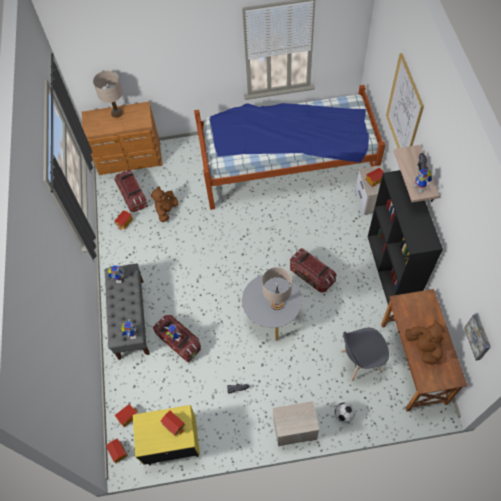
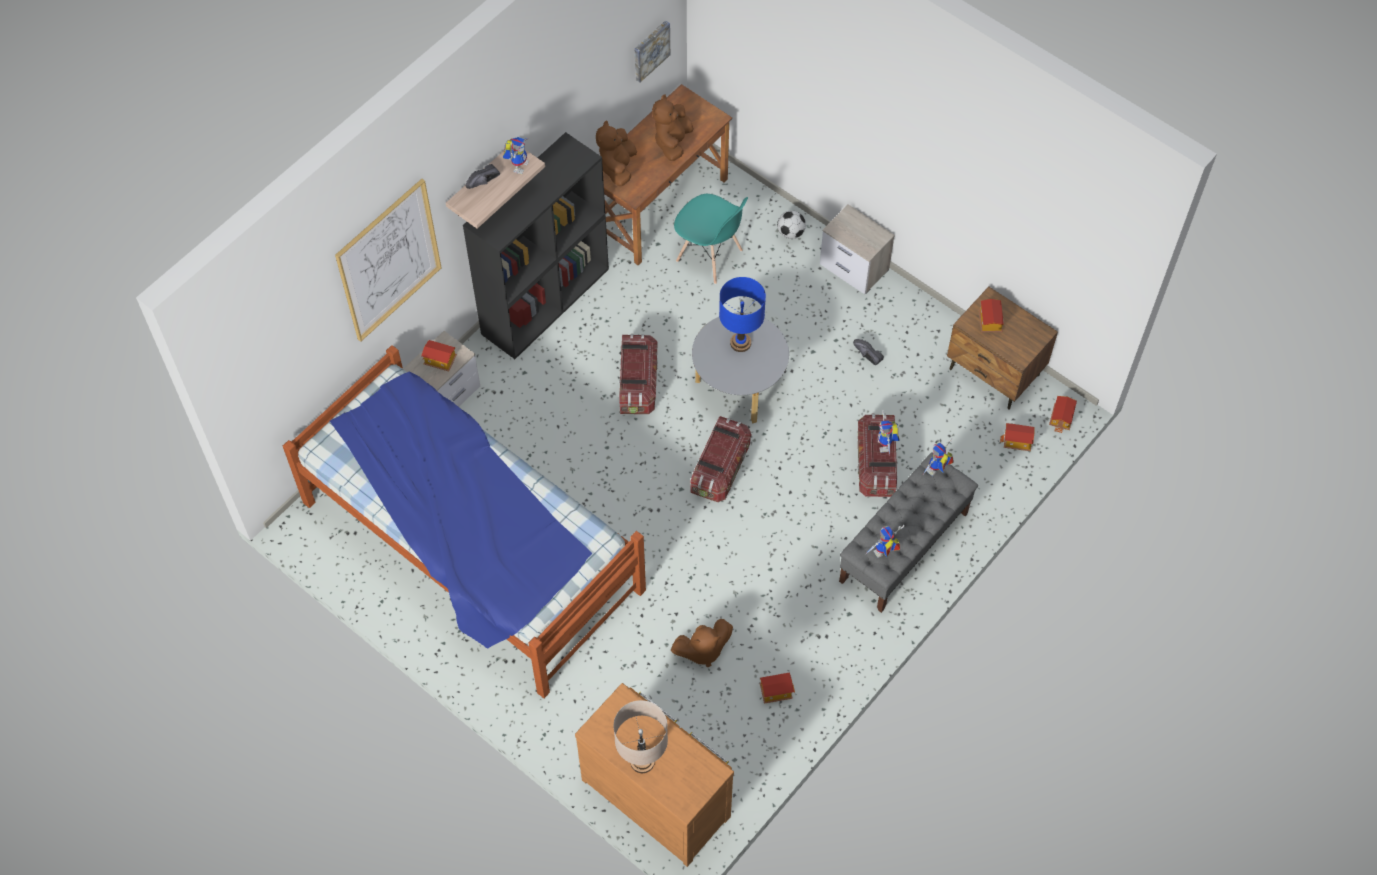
camera: 135 degrees left, 0 degrees up
(133, 196) = (721, 723): storage box -> storage box (720, 468)
(171, 443) = (994, 373): yellow nightstand -> brown nightstand
(277, 303) = (740, 343): beige table lamp -> blue table lamp
(360, 362) = (709, 256): grey chair -> turquoise chair
(425, 307) = (617, 167): none -> brown plush toy

